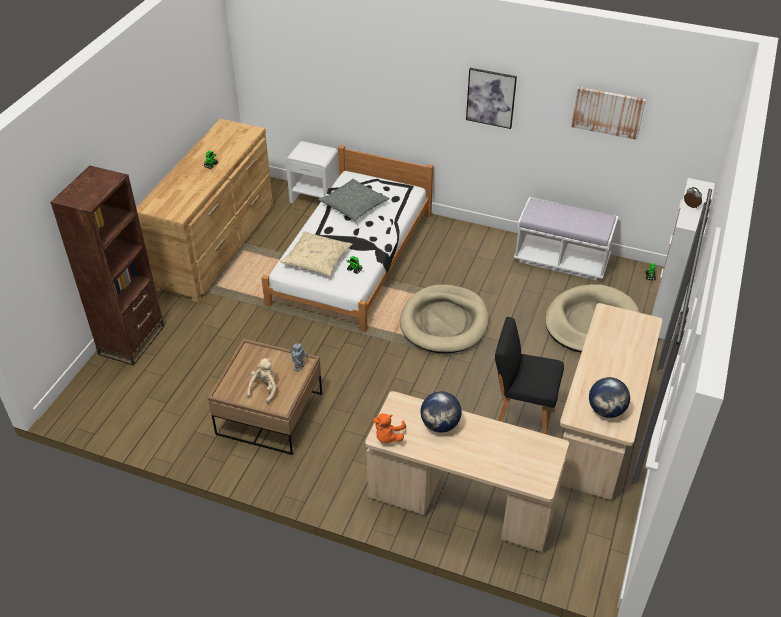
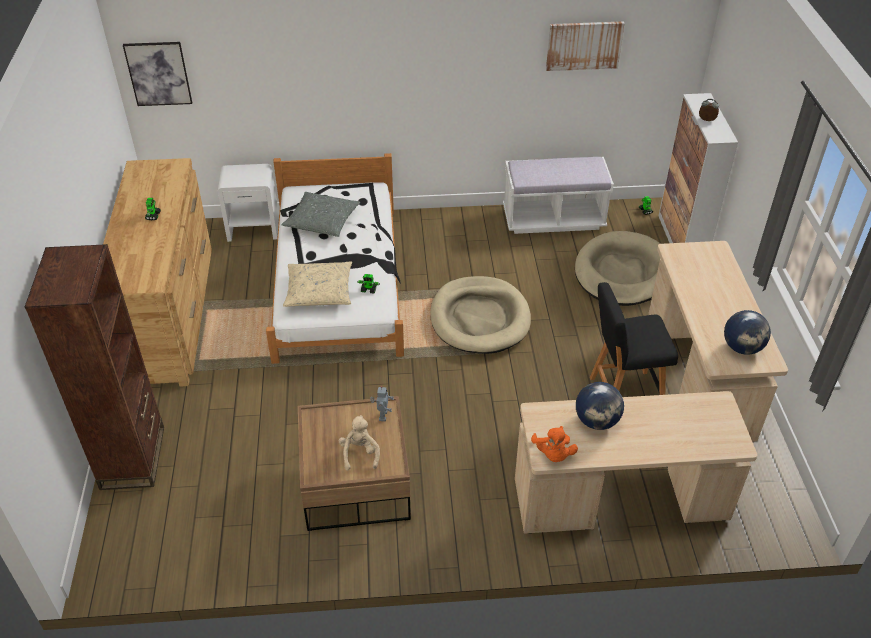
camera: 25 degrees left, 0 degrees up
(491, 97) = (452, 59): picture -> picture (158, 73)

